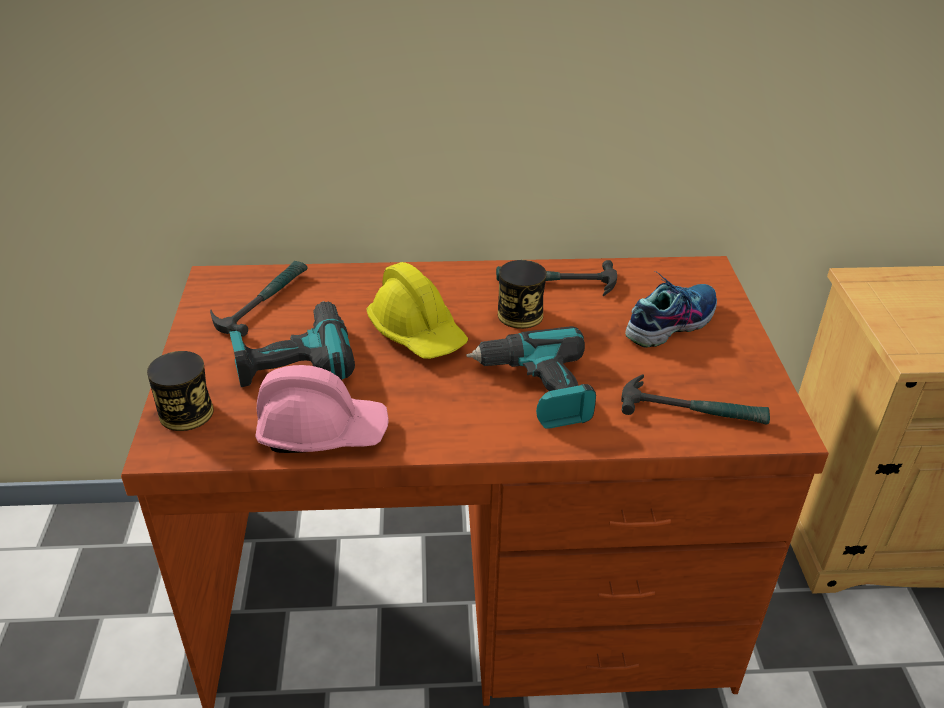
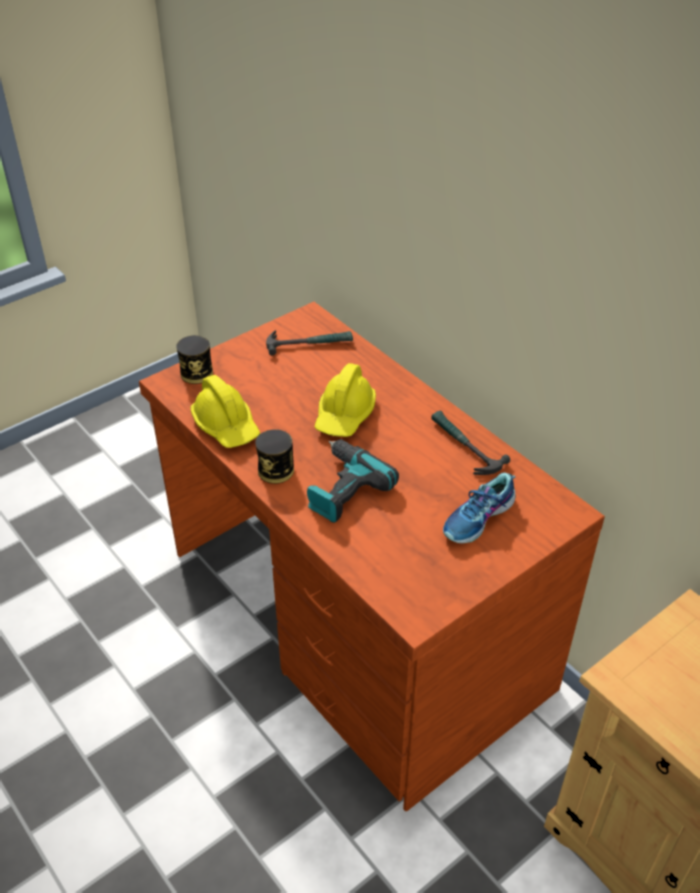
camera: 55 degrees right, 5 degrees up
(293, 358) = (273, 383): power drill -> none
(322, 431) = (226, 426): pink hard hat -> yellow hard hat
(520, 314) = (410, 447): can -> can (276, 470)
(670, 323) = (479, 519): shoe -> shoe turned 120 degrees clockwise
(693, 410) = (392, 566): hammer -> none

